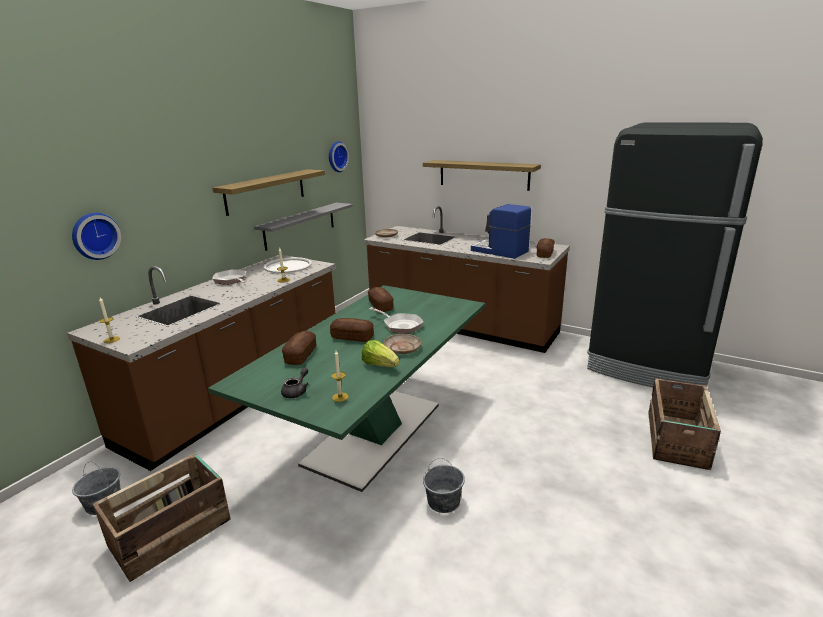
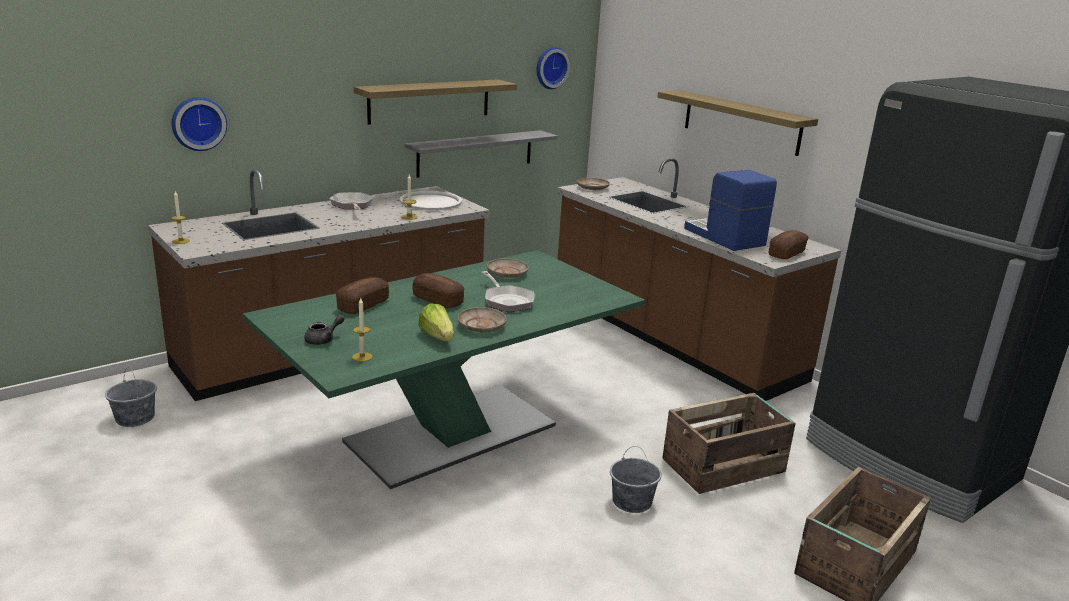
camera: 20 degrees right, 0 degrees up
(172, 532) = (178, 465): crate -> crate (725, 466)
(380, 306) = (507, 273): bread -> beige plate
(443, 501) = (474, 528): grey bucket -> grey bucket (631, 501)

